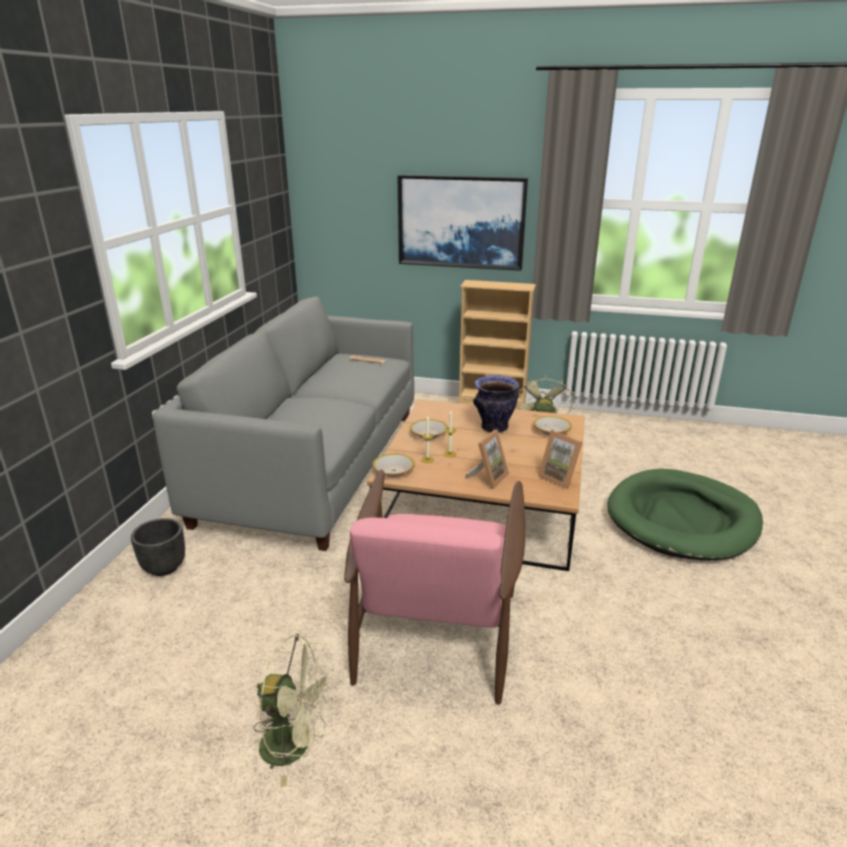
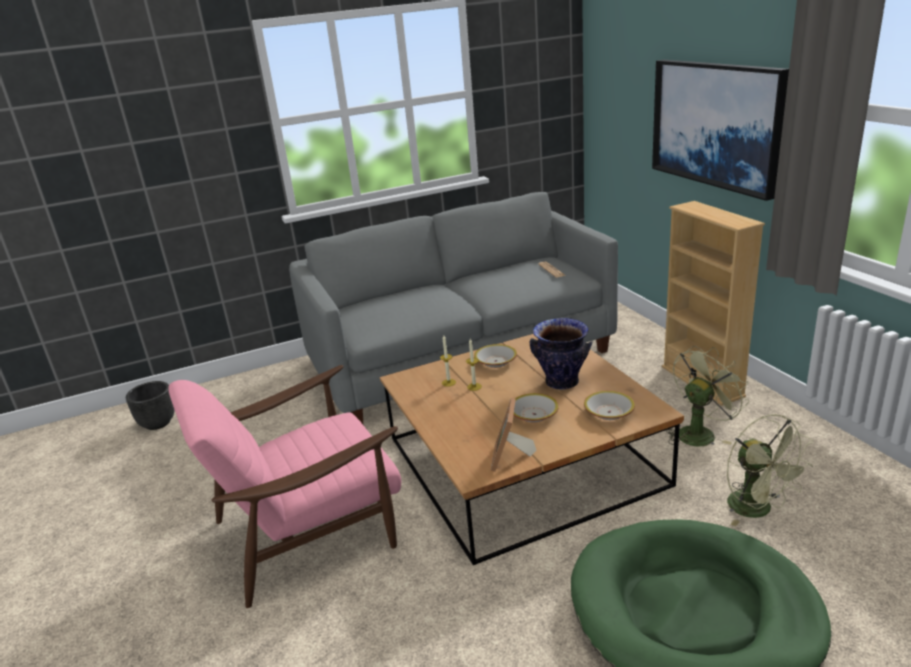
camera: 55 degrees right, 0 degrees up
(164, 567) = (273, 385): black planter -> black planter (158, 423)
(296, 745) = (146, 531): green fan -> green fan (758, 510)
(394, 471) = (409, 379): bowl -> bowl (534, 415)
(488, 478) = (456, 423): picture frame -> none

